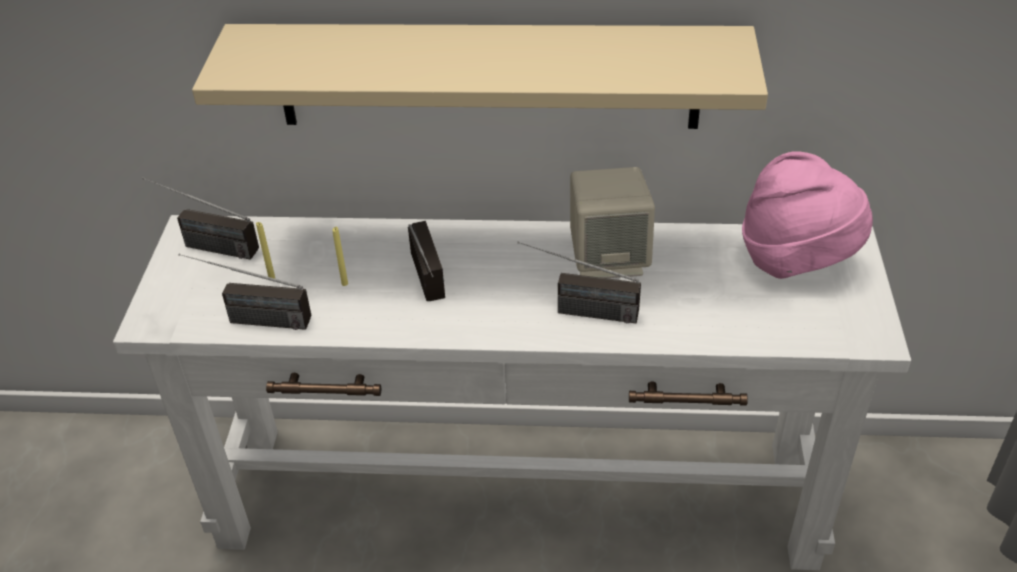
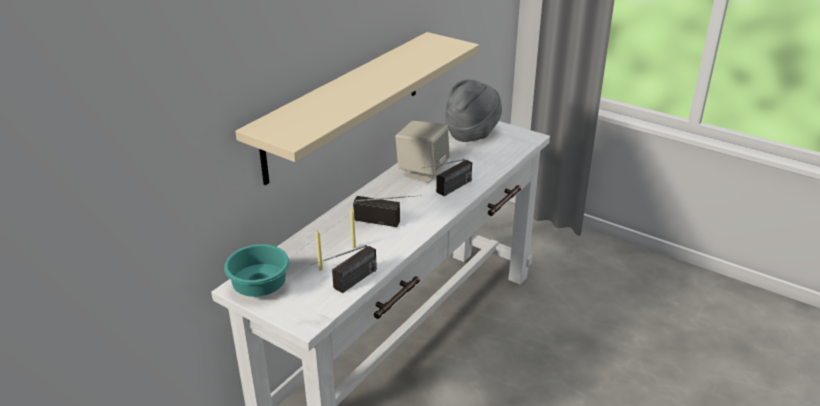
camera: 60 degrees left, 10 degrees down
(203, 245) = (259, 285): radio -> turquoise bowl
(797, 259) = (472, 133): pink hat -> grey hat

